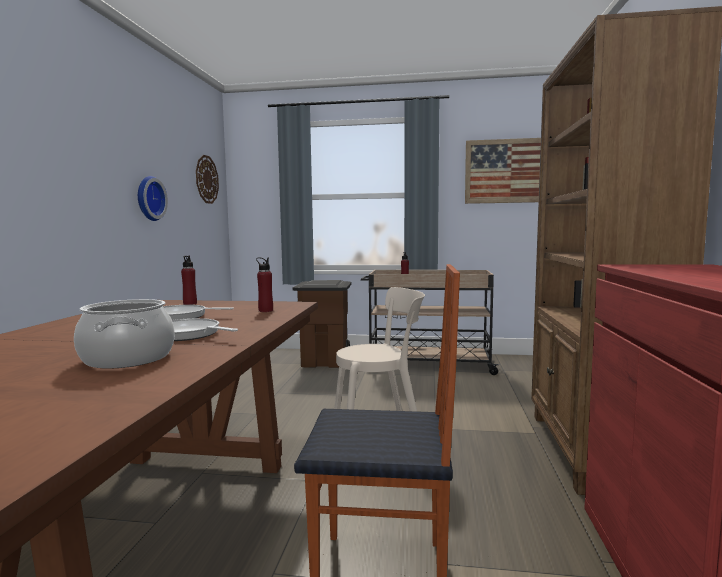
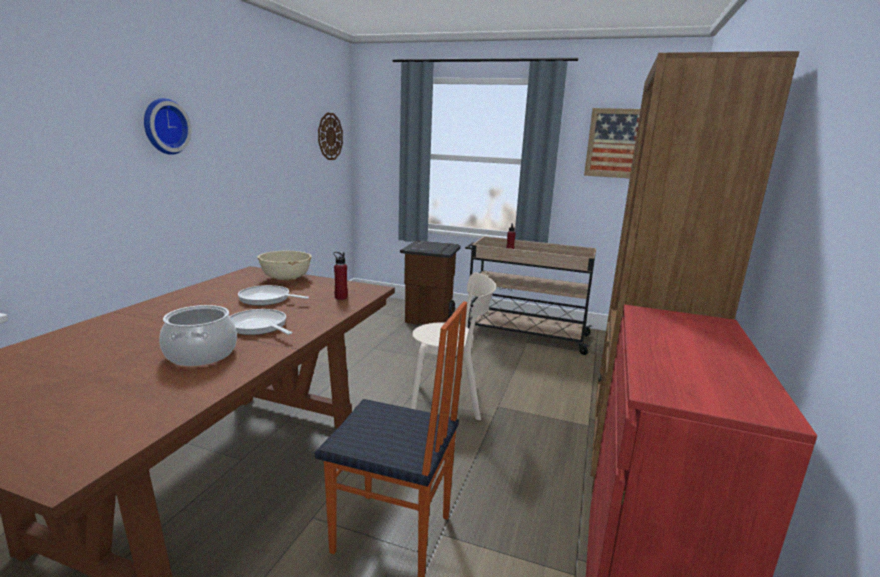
camera: 10 degrees right, 10 degrees up
(148, 198) = (268, 164): wall clock -> wall clock (164, 126)
(190, 303) = (286, 278): red bottle -> beige bowl

